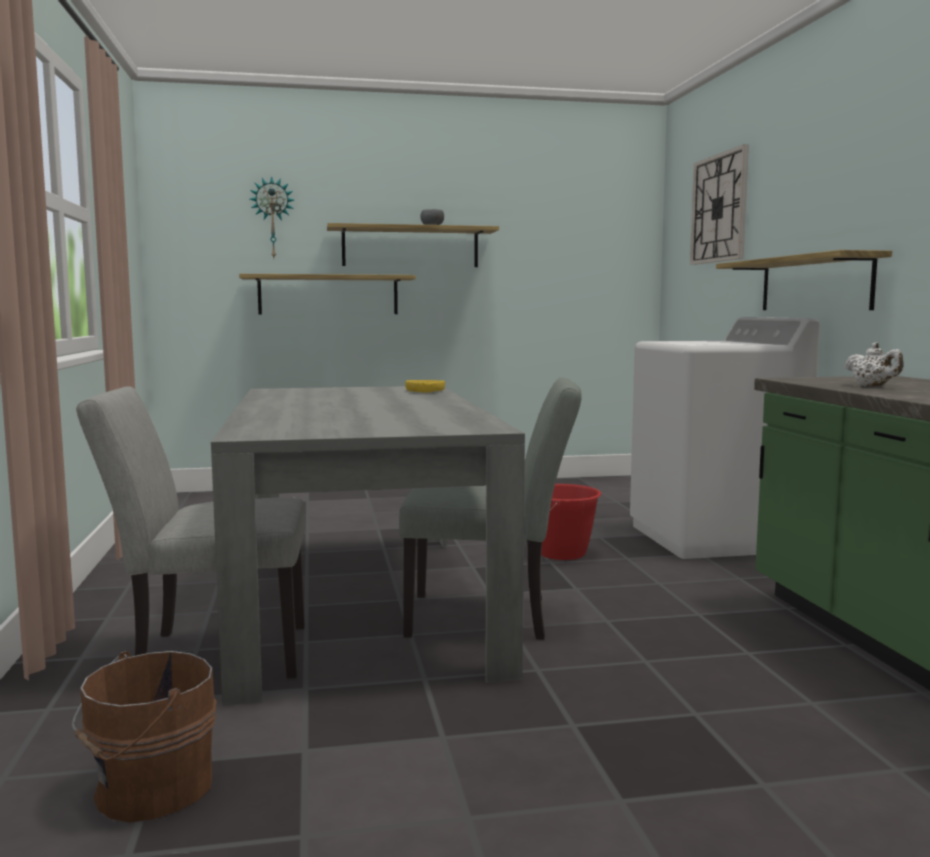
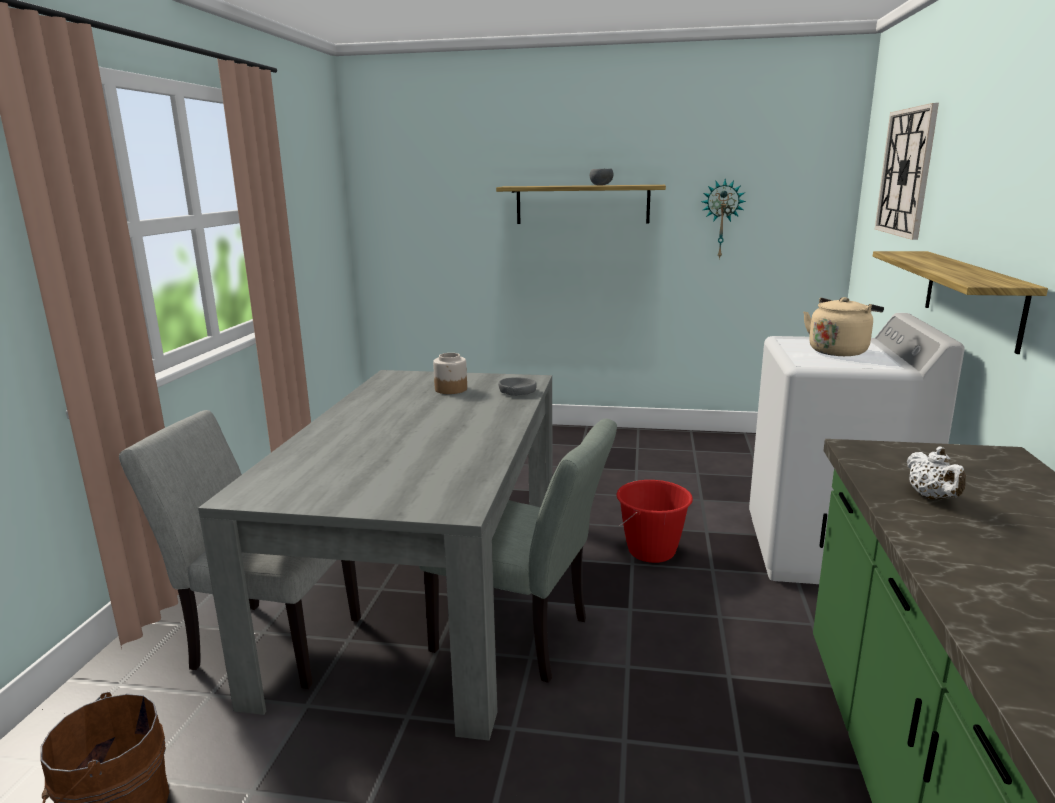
camera: 20 degrees right, 10 degrees up
(272, 218) = (454, 180): wall clock -> wall clock (721, 219)
(328, 295) = (505, 251): shelf -> none
(354, 392) = (451, 389): none -> jar
(425, 391) = (517, 391): yellow bowl -> grey bowl
(710, 342) = (839, 351): none -> beige kettle

